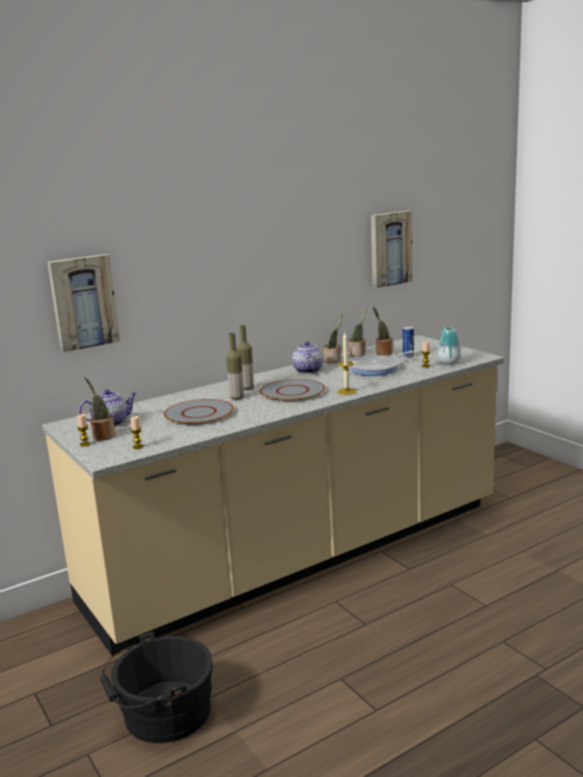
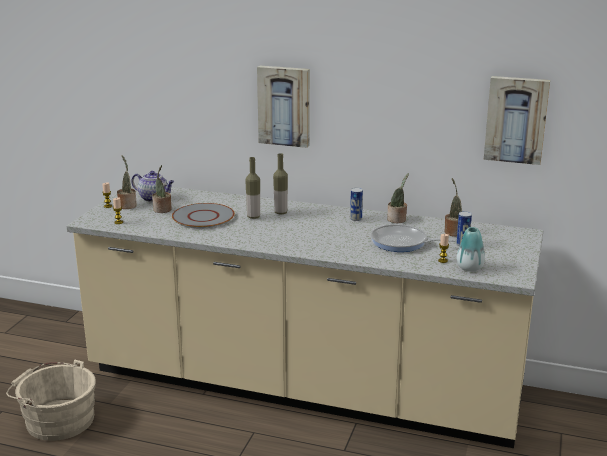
camera: 50 degrees right, 5 degrees up
(83, 302) = (172, 95): picture -> picture (284, 105)
(162, 714) = (56, 419): black bucket -> beige bucket
(293, 391) = (293, 231): grey plate -> none
(307, 370) = (356, 219): teapot -> can
(346, 391) = (321, 250): candle -> none
(358, 354) = (432, 223): potted plant -> potted plant (162, 210)

